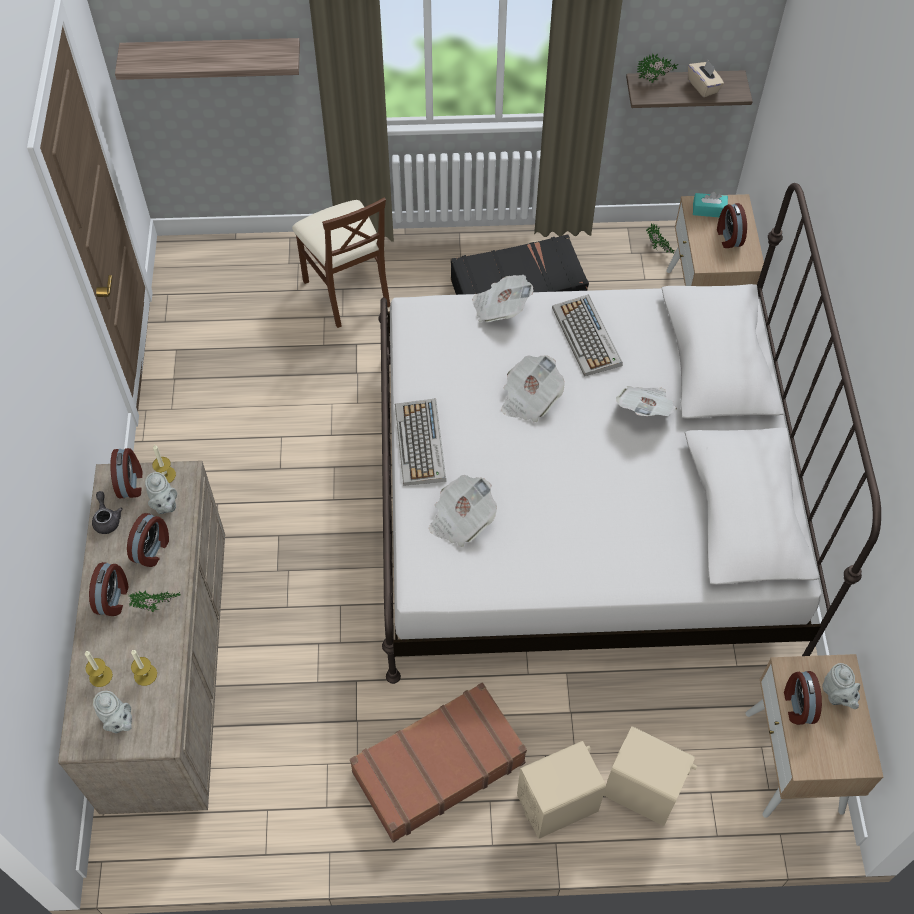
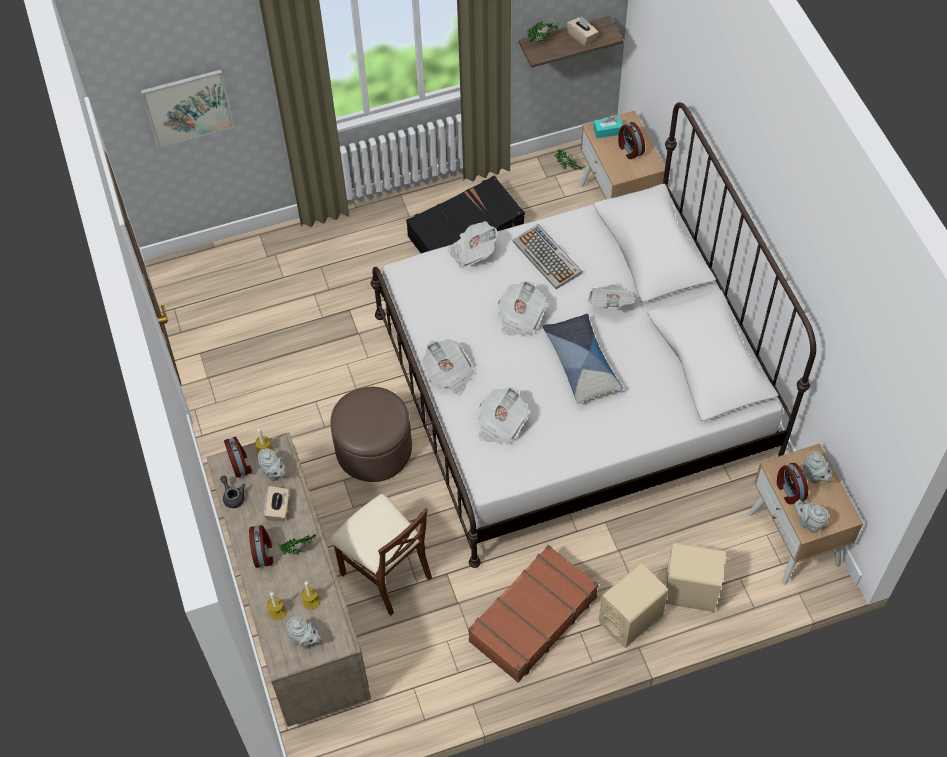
camera: 15 degrees left, 0 degrees up
(152, 549) = (278, 509): alarm clock -> beige tissue box
(213, 58) = (188, 107): shelf -> picture
(326, 509) = (374, 449): none -> brown ottoman
(347, 291) = (325, 267): brown chair -> brown chair (386, 573)
(421, 444) = (449, 374): keyboard -> newspaper
(585, 472) = (582, 363): none -> pillow
(811, 755) = (809, 523): none -> grey teapot

